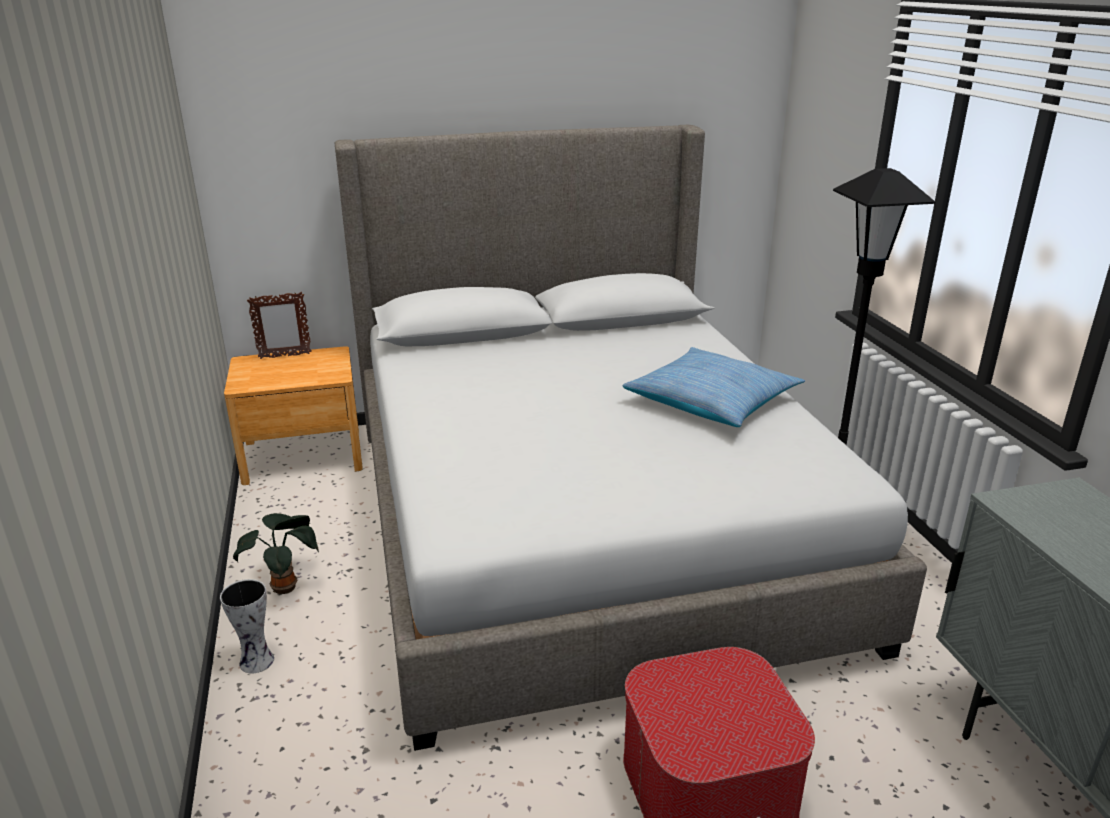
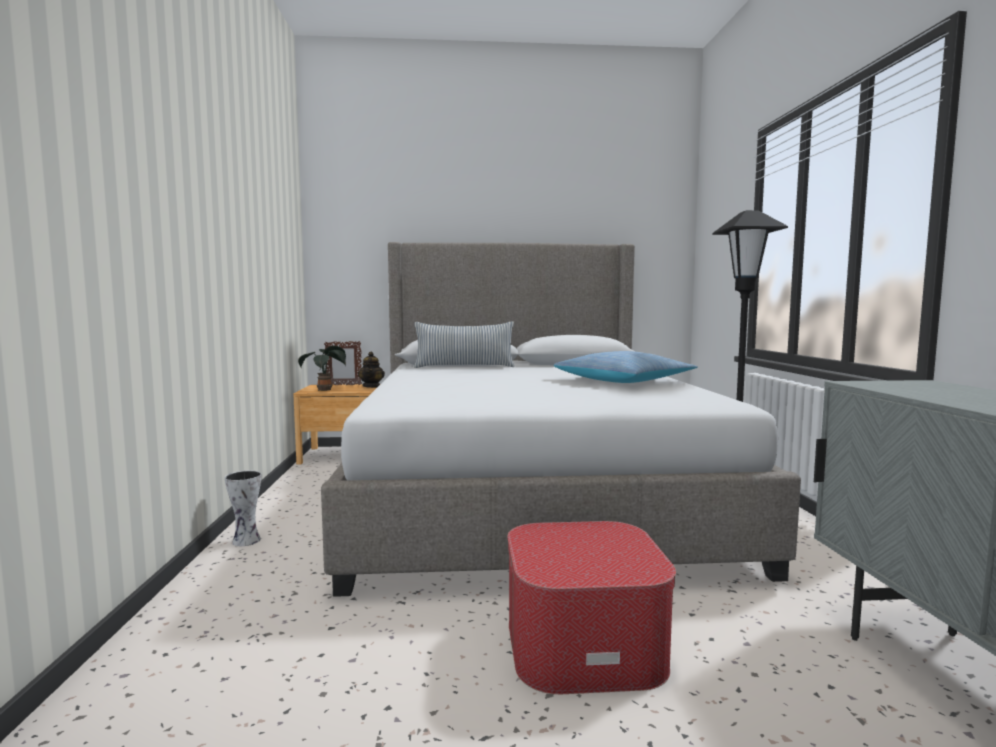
camera: 10 degrees right, 20 degrees down
(286, 586) = (293, 508): potted plant -> potted plant (326, 390)
(329, 359) = (372, 386): none -> teapot
(478, 349) = (464, 366): none -> pillow

